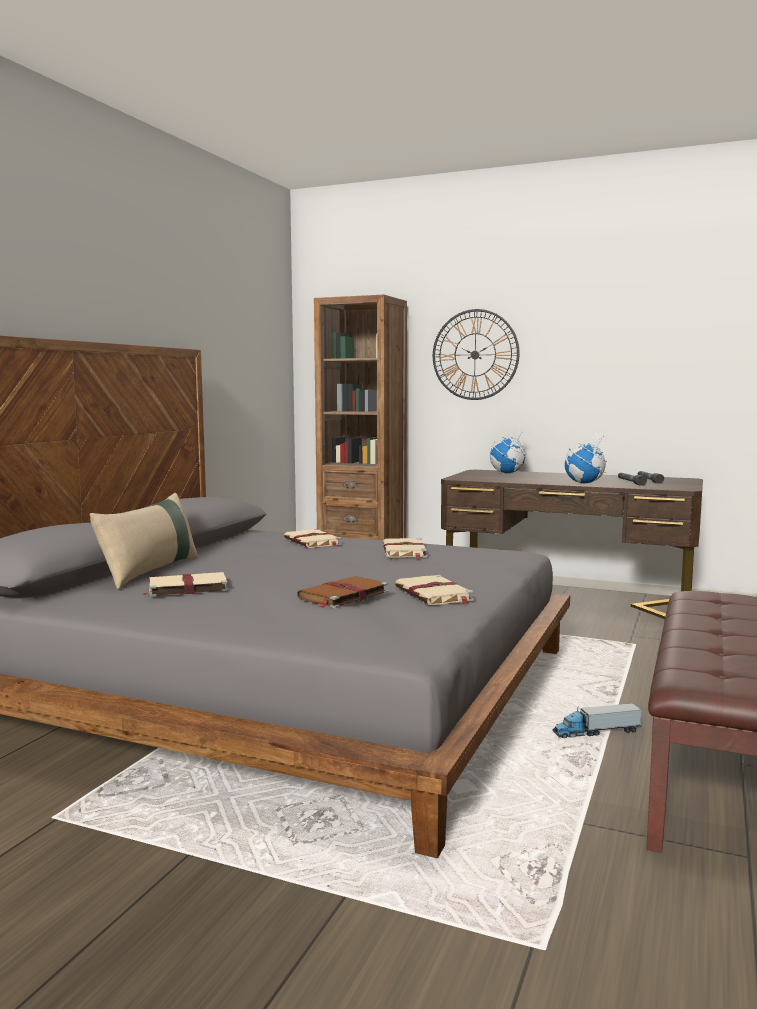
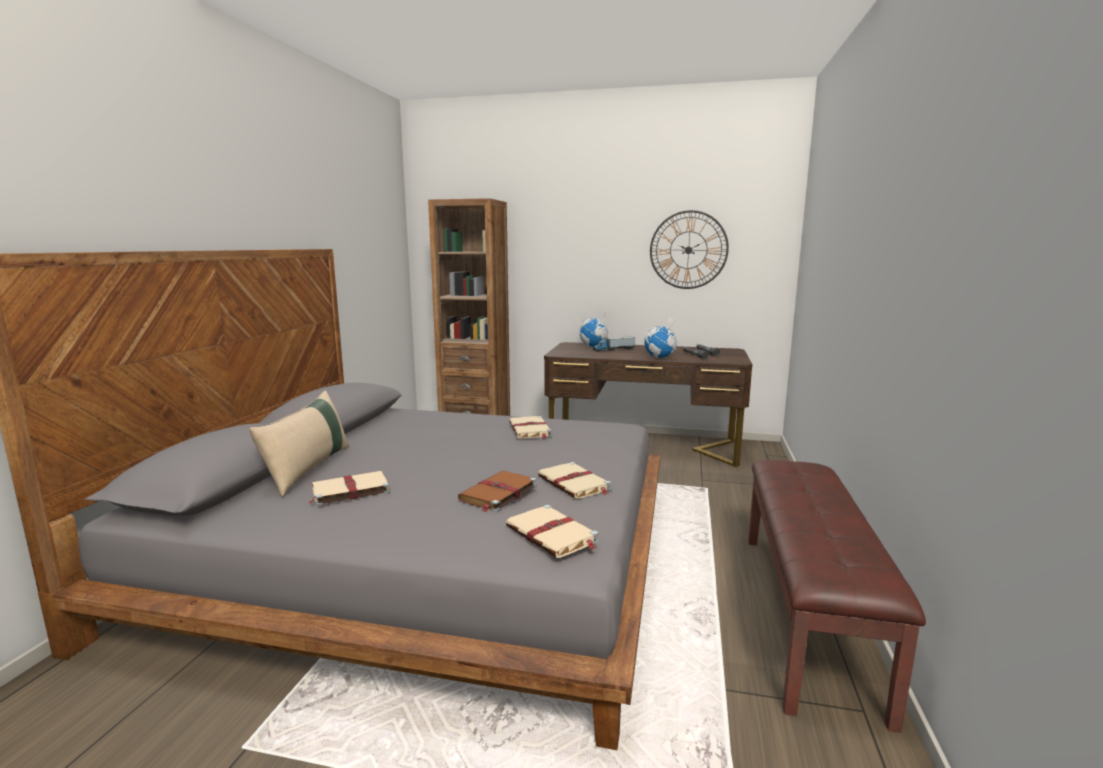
camera: 10 degrees left, 5 degrees up
(313, 541) = (448, 422): beige book -> beige book (552, 535)
(475, 354) = (564, 248): wall clock -> wall clock (688, 250)
(596, 732) = (705, 584): toy truck -> toy truck (613, 349)

